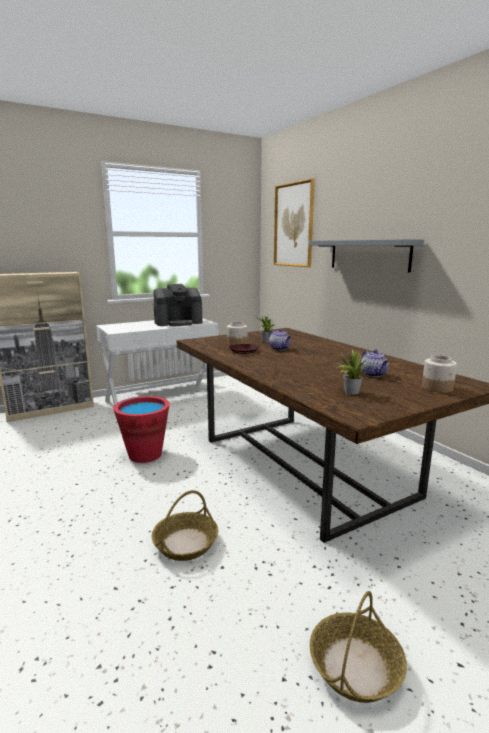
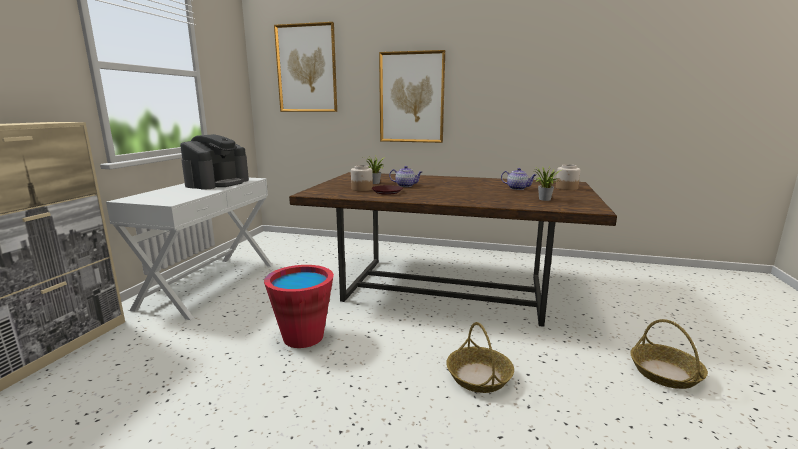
camera: 45 degrees left, 0 degrees up
(368, 255) = (411, 97): grey shelf -> picture

